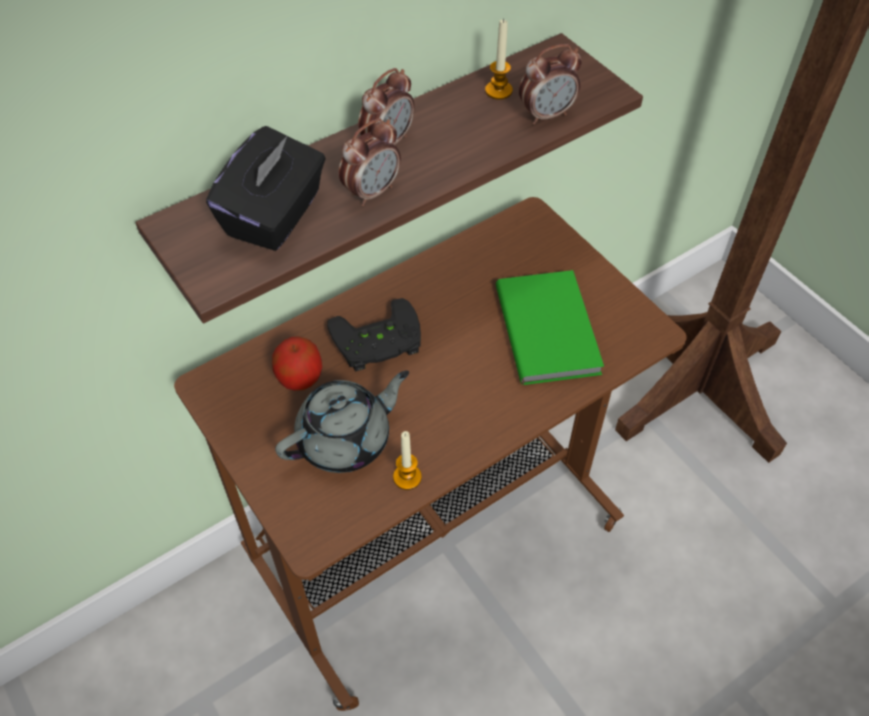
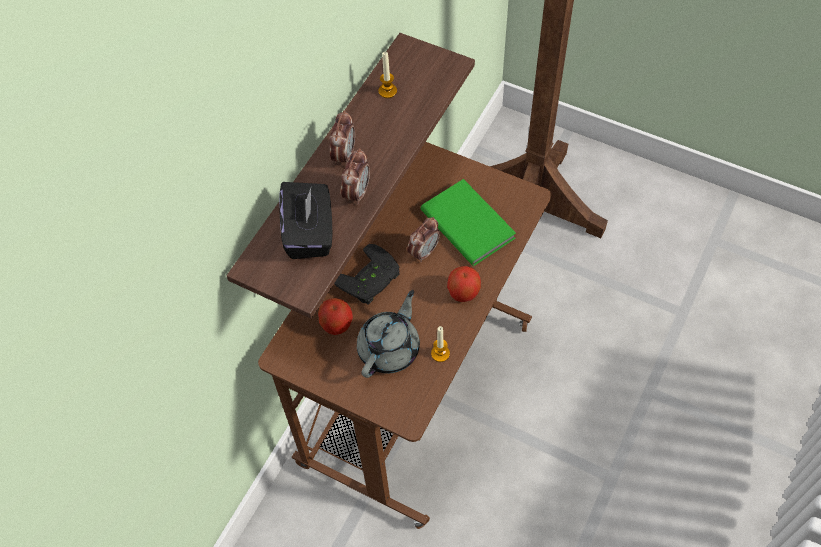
camera: 25 degrees left, 5 degrees up
(488, 413) = (463, 292): none -> apple
(546, 115) = (426, 96): alarm clock -> alarm clock (424, 252)

